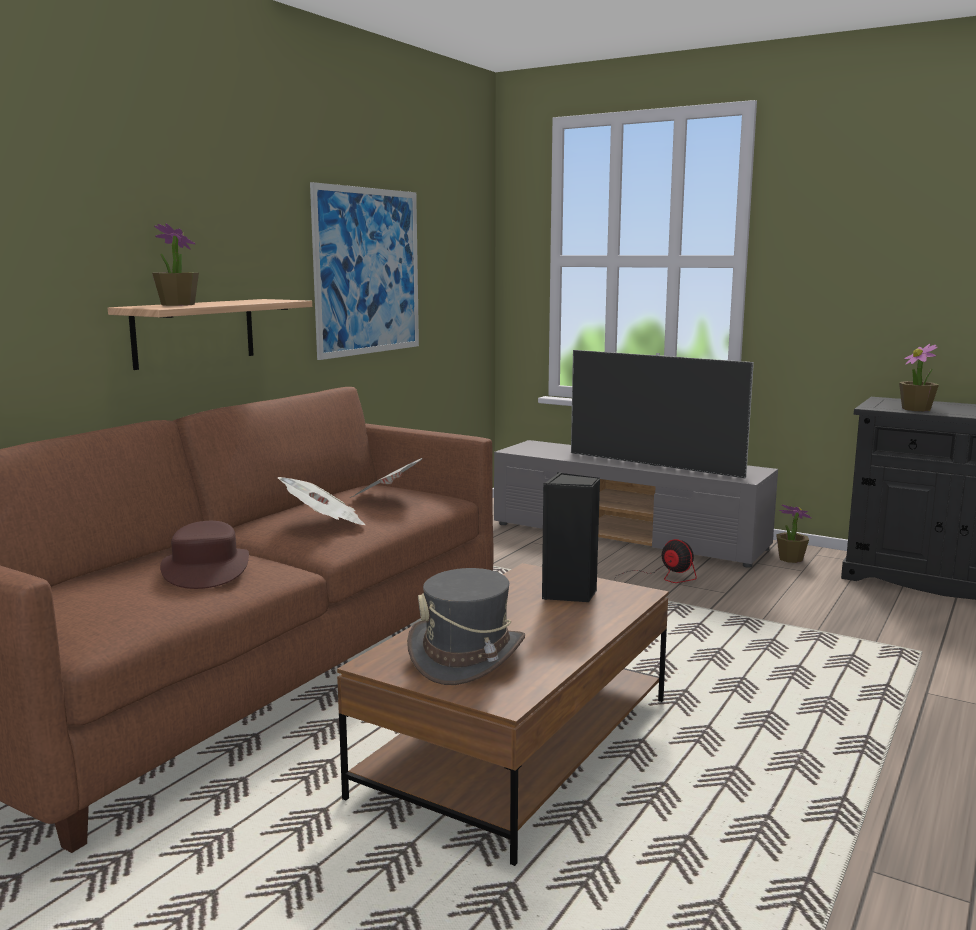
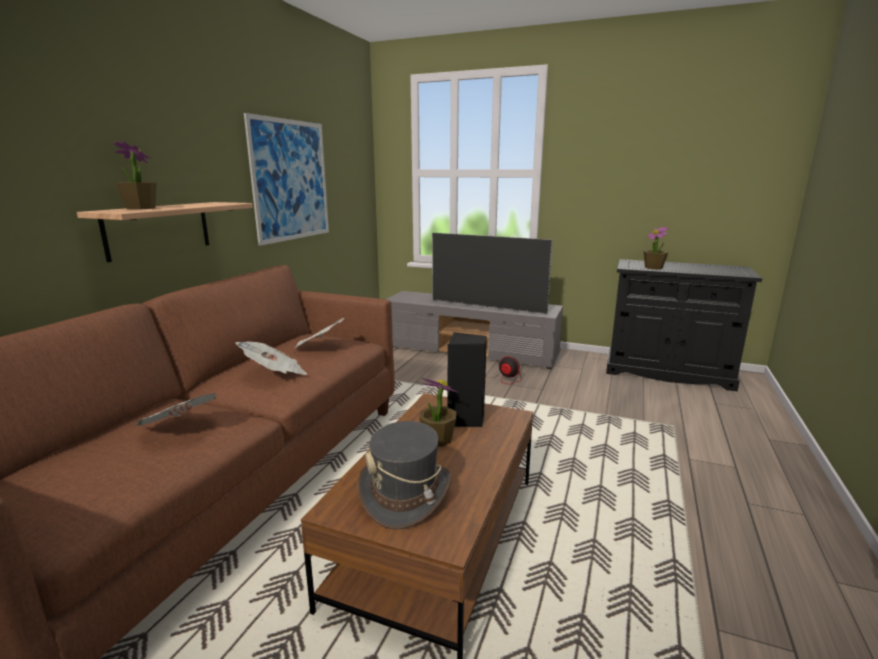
camera: 10 degrees left, 5 degrees up
(206, 569) = (180, 429): brown hat -> newspaper
(790, 559) = (572, 361): potted plant -> potted plant (437, 439)

